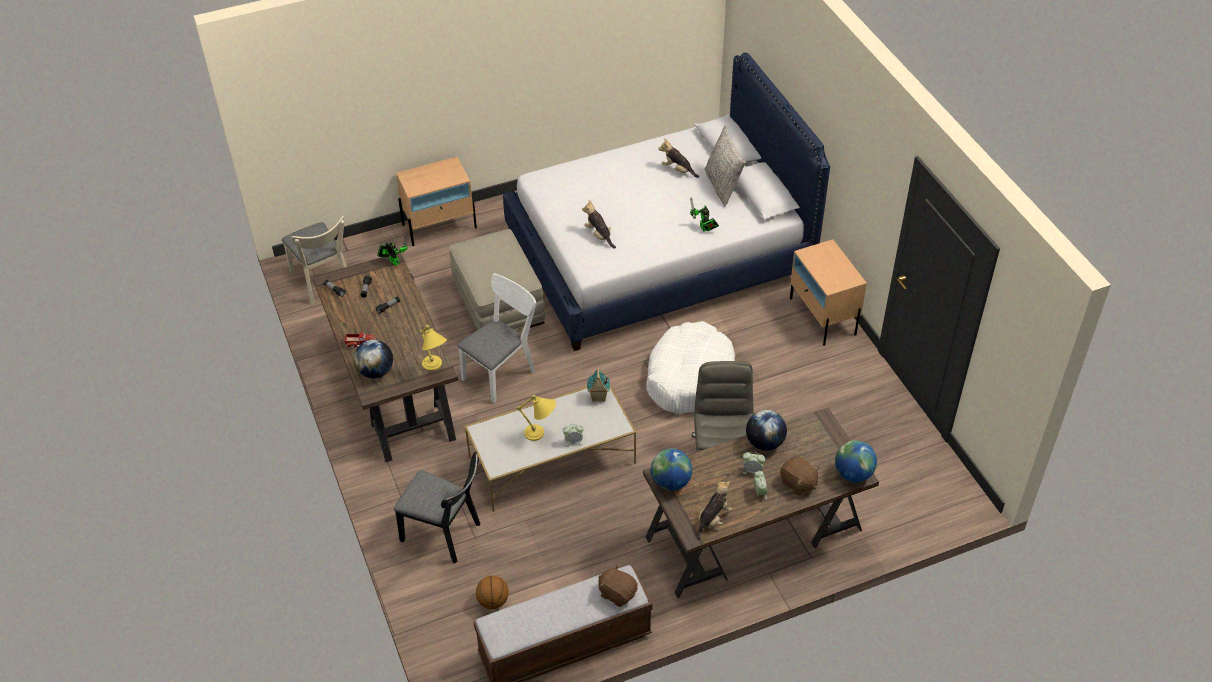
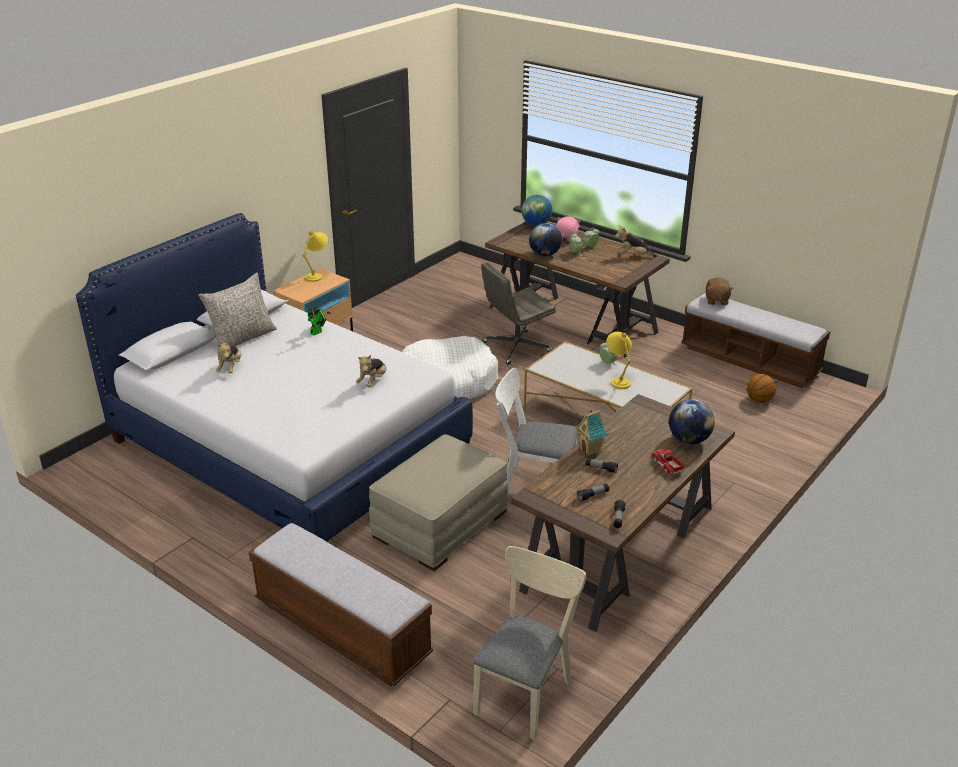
camera: 120 degrees left, 15 degrees down
(393, 261) = (531, 496): toy robot -> none
(435, 368) = (643, 408): yellow table lamp -> yellow table lamp (317, 275)
(440, 226) = (342, 628): beige nightstand -> bench
(445, 534) = (736, 444): black chair -> none
(598, 397) = (548, 367): toy house -> toy house (590, 450)
(670, 482) = (622, 276): globe -> none
(798, 483) = (566, 238): brown plush toy -> pink plush toy

